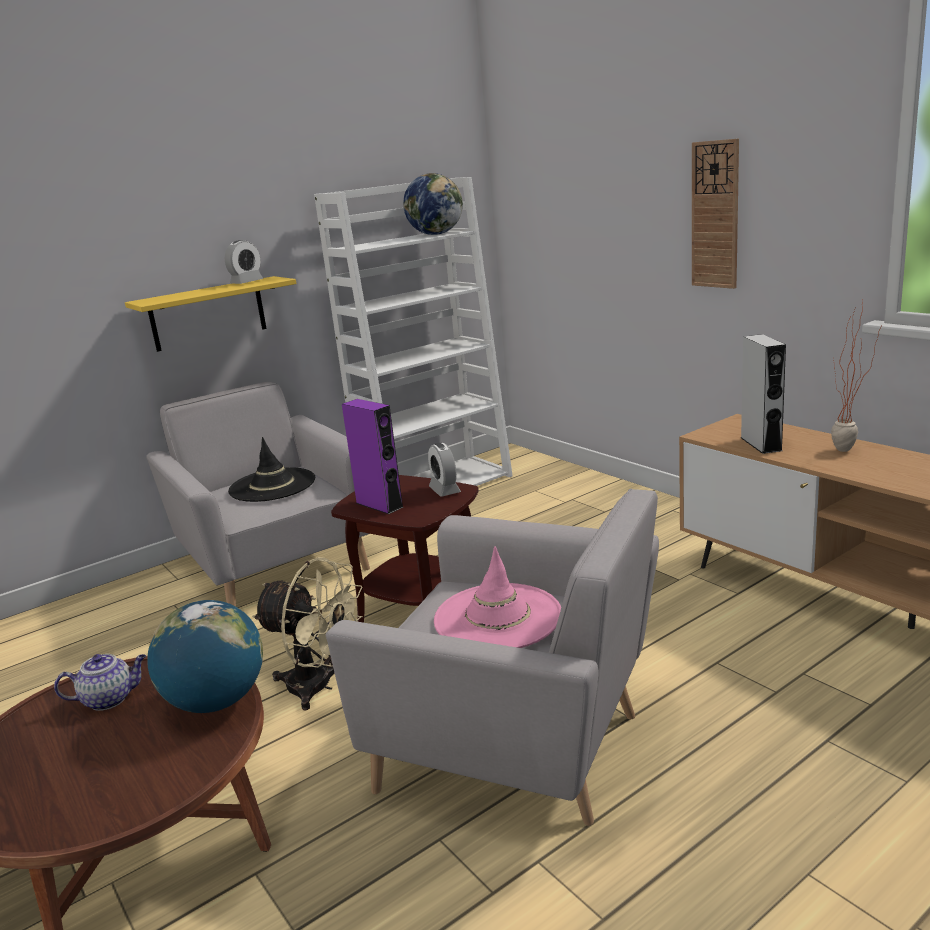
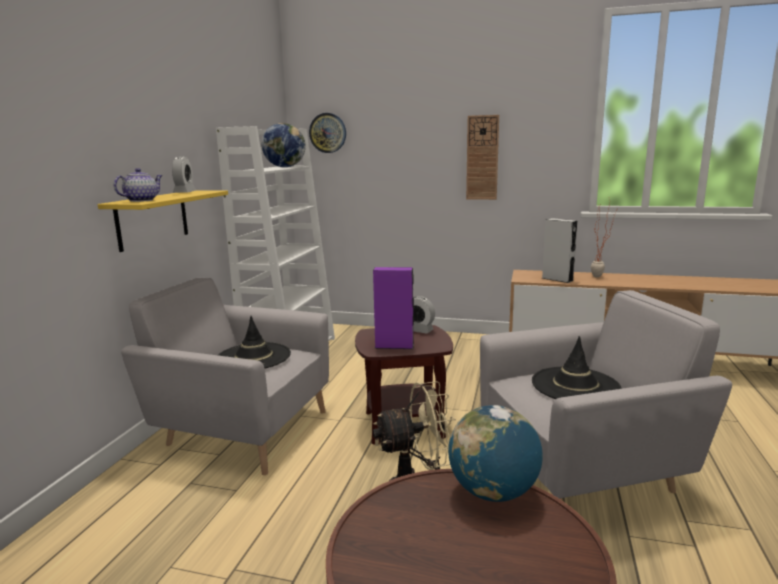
camera: 40 degrees left, 5 degrees down
(110, 699) = (403, 527): teapot -> teapot (142, 200)
(497, 617) = (575, 385): pink hat -> black hat
(528, 175) = (328, 133): none -> wall clock

